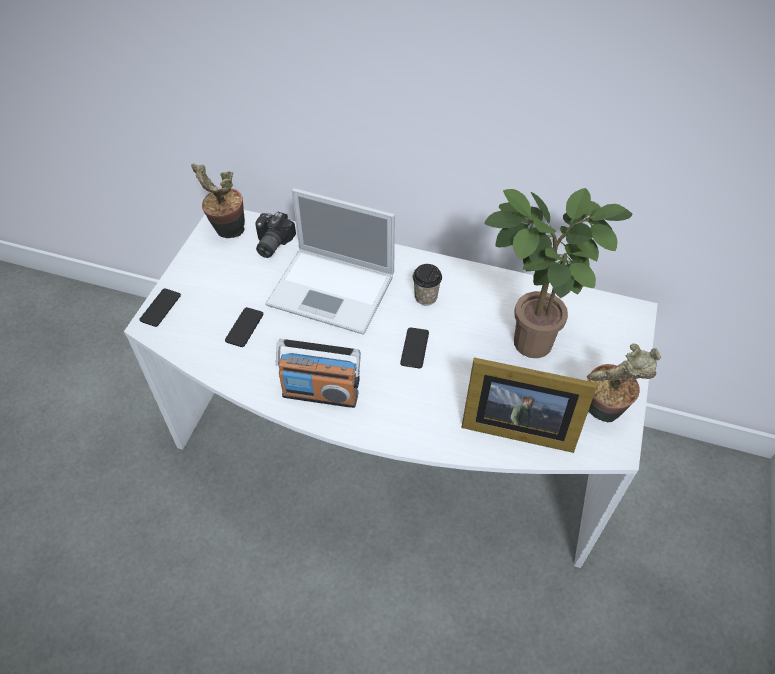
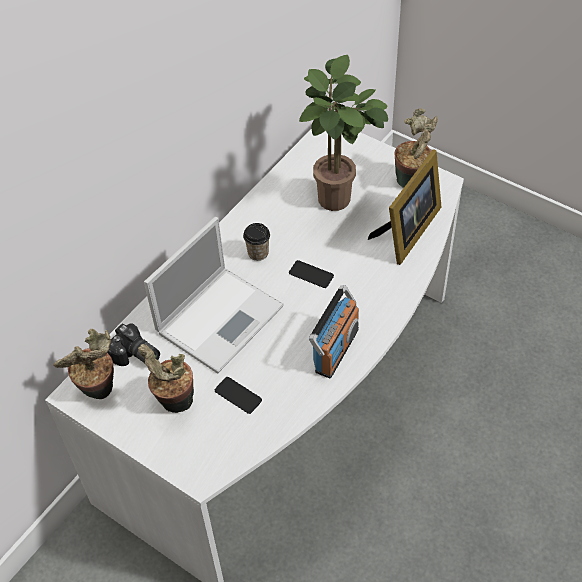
camera: 70 degrees left, 0 degrees up
(160, 308) = (182, 465): phone -> none
(226, 283) = (174, 403): none -> potted plant

